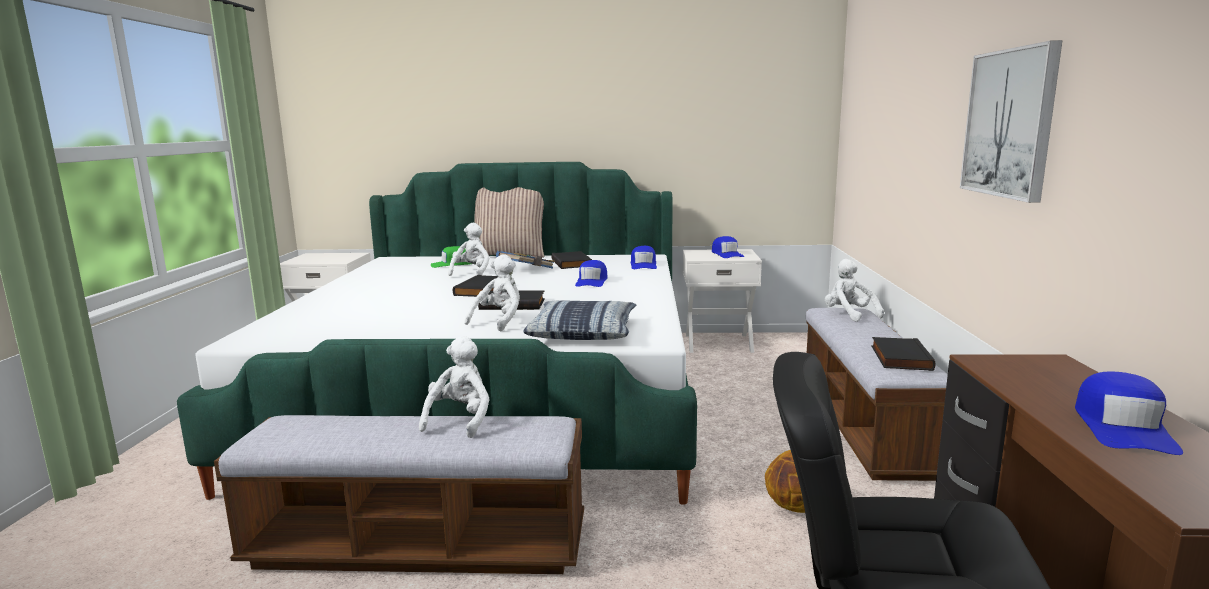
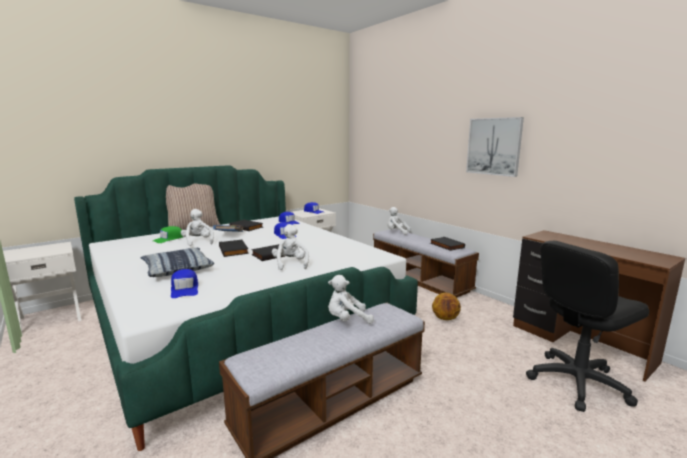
camera: 40 degrees left, 0 degrees up
(460, 420) = (347, 320): white plush toy -> white plush toy turned 75 degrees counterclockwise
(583, 332) = (346, 260): pillow -> pillow (177, 269)
(1122, 427) = (605, 247): blue cap -> blue cap (185, 289)

